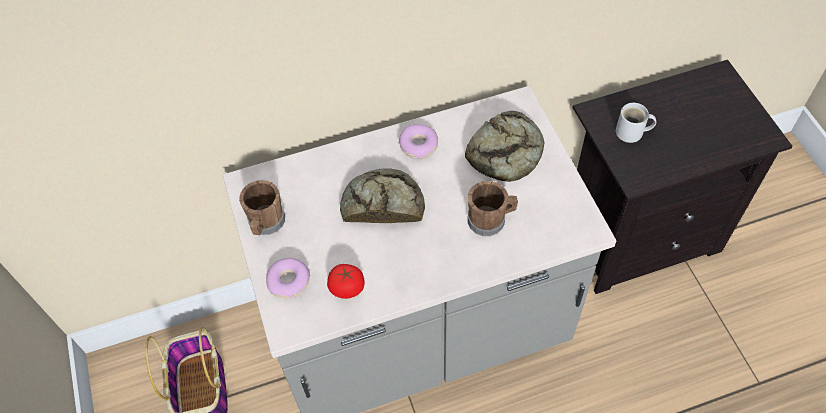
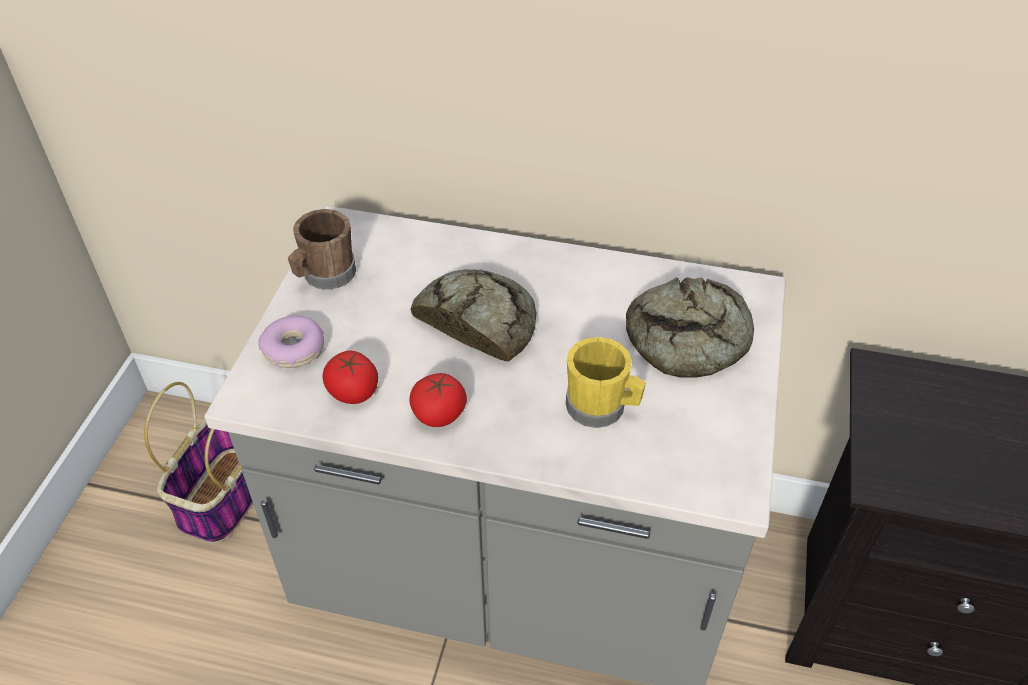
camera: 30 degrees right, 10 degrees down
(407, 273) = (439, 414): none -> tomato
(418, 146) = (577, 279): donut -> none
(490, 220) = (602, 408): brown mug -> yellow mug
(632, 133) = (918, 421): white mug -> none

